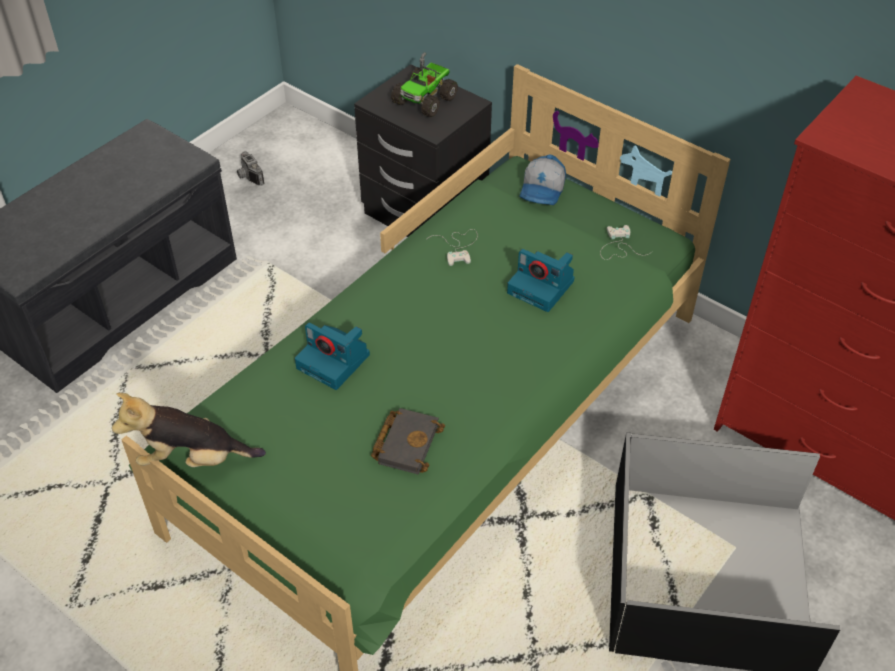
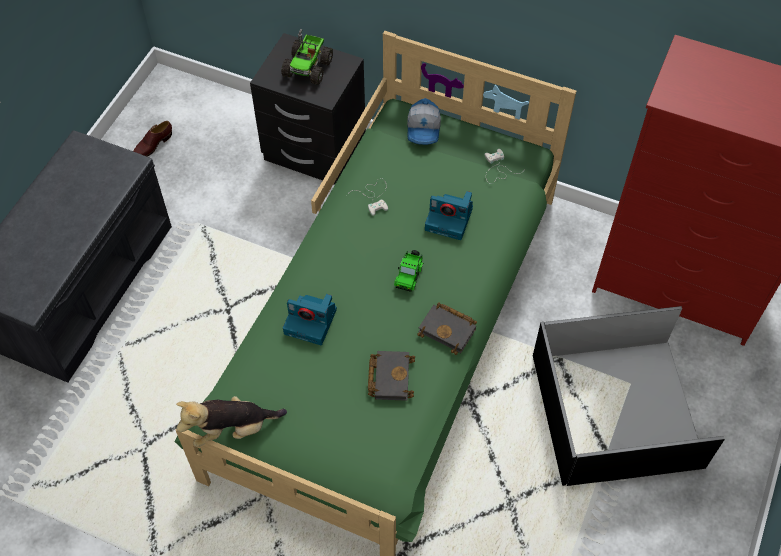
camera: 15 degrees left, 10 degrees up
(248, 177) = (152, 145): camera -> brown shoe
(471, 337) = (409, 275): none -> toy car
(499, 406) = (449, 330): none -> black book

